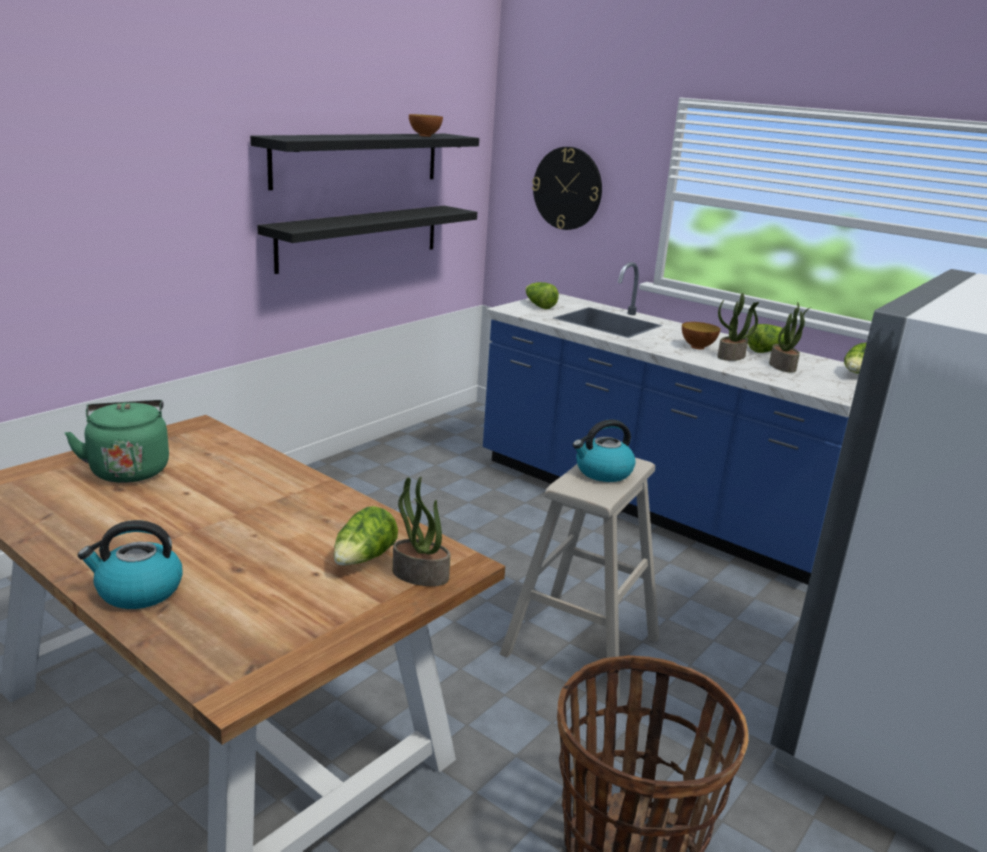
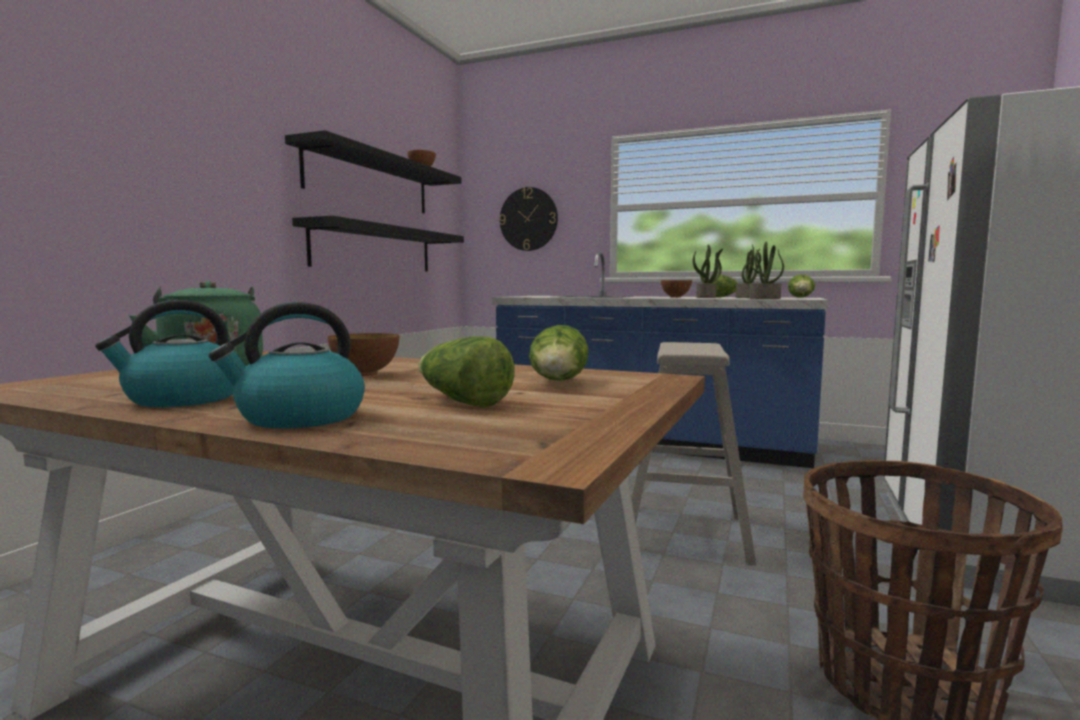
camera: 15 degrees left, 15 degrees down
(235, 504) = (365, 374): none -> bowl
(419, 575) = (634, 384): potted plant -> potted plant (764, 298)
(539, 306) = (530, 296): lettuce -> lettuce (462, 402)
(603, 472) = (689, 347): kettle -> kettle (182, 399)

